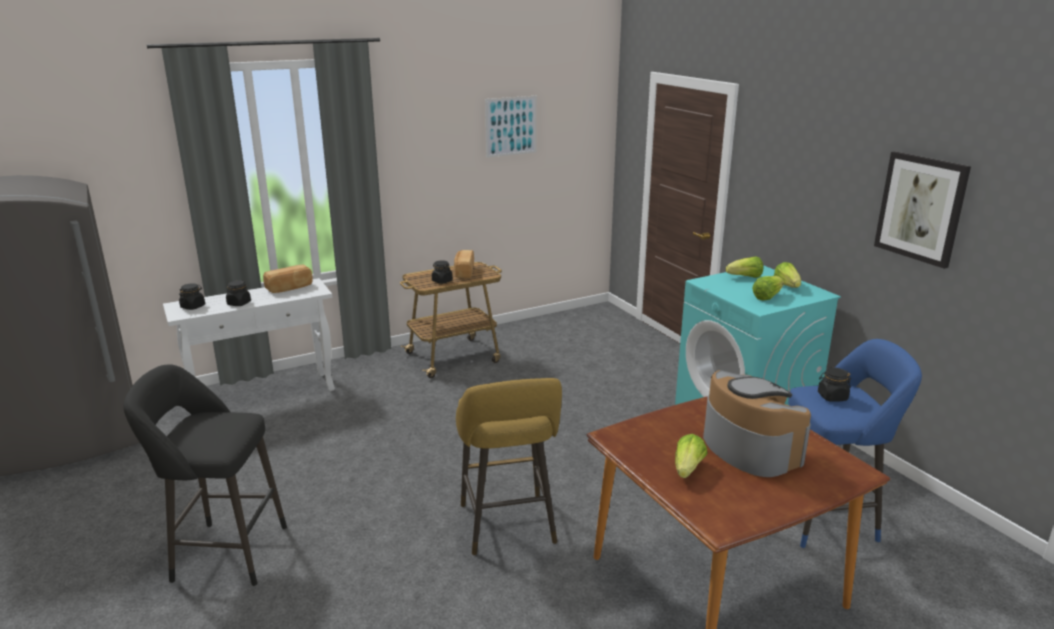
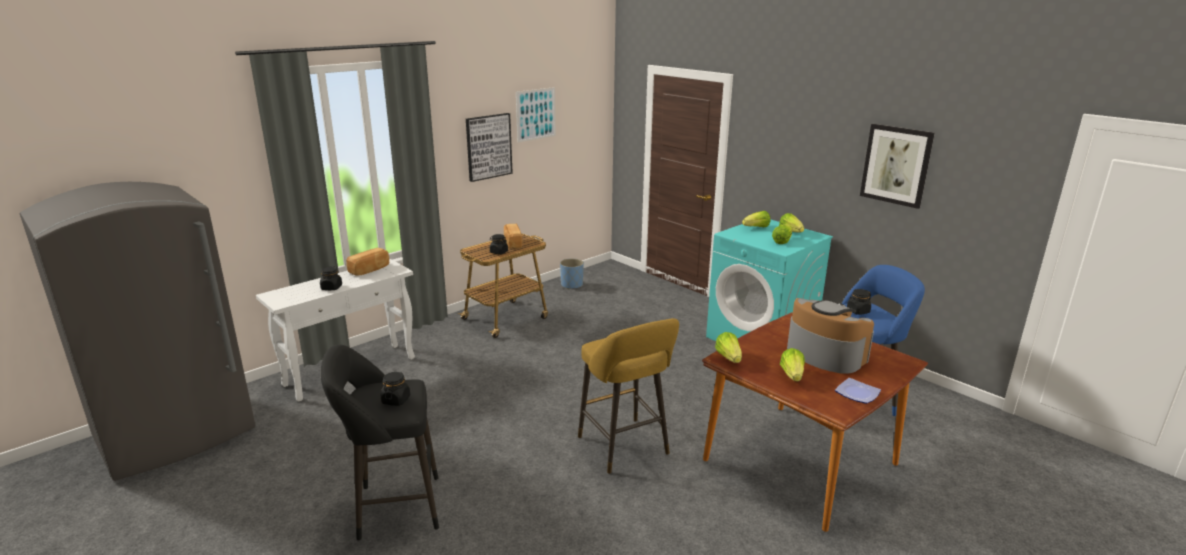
camera: 15 degrees left, 0 degrees up
(193, 306) = (288, 295): black jar -> black jar (396, 400)
(449, 160) = (488, 146): none -> picture
(547, 327) = (571, 285): none -> blue planter
(621, 435) = (729, 357): none -> lettuce
(760, 505) = (856, 393): none -> plate

